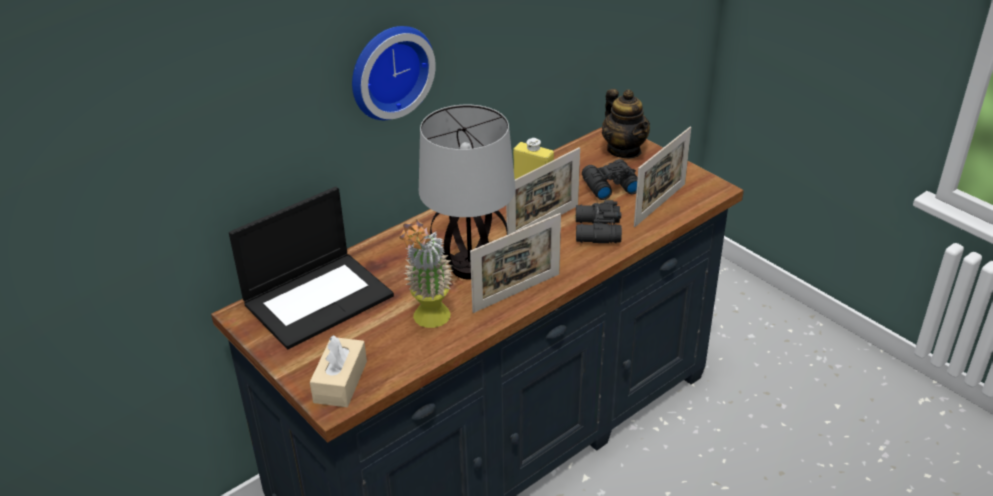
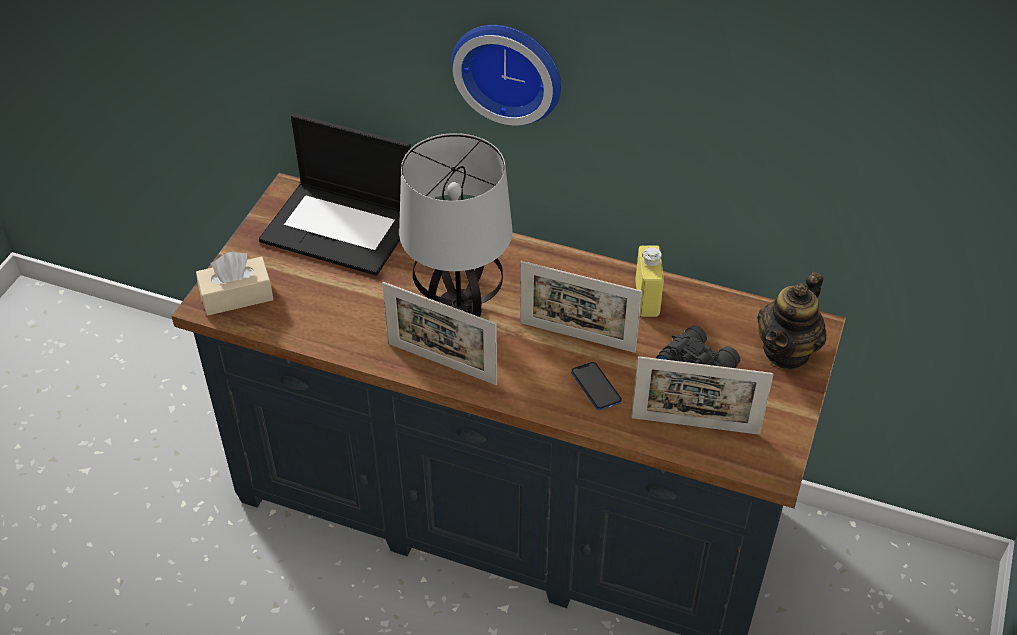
camera: 60 degrees right, 10 degrees up
(429, 322) = (354, 318): potted plant -> none
(596, 232) = (596, 387): black binoculars -> phone

